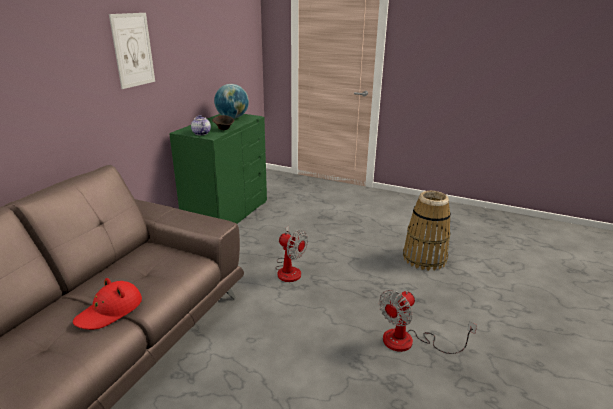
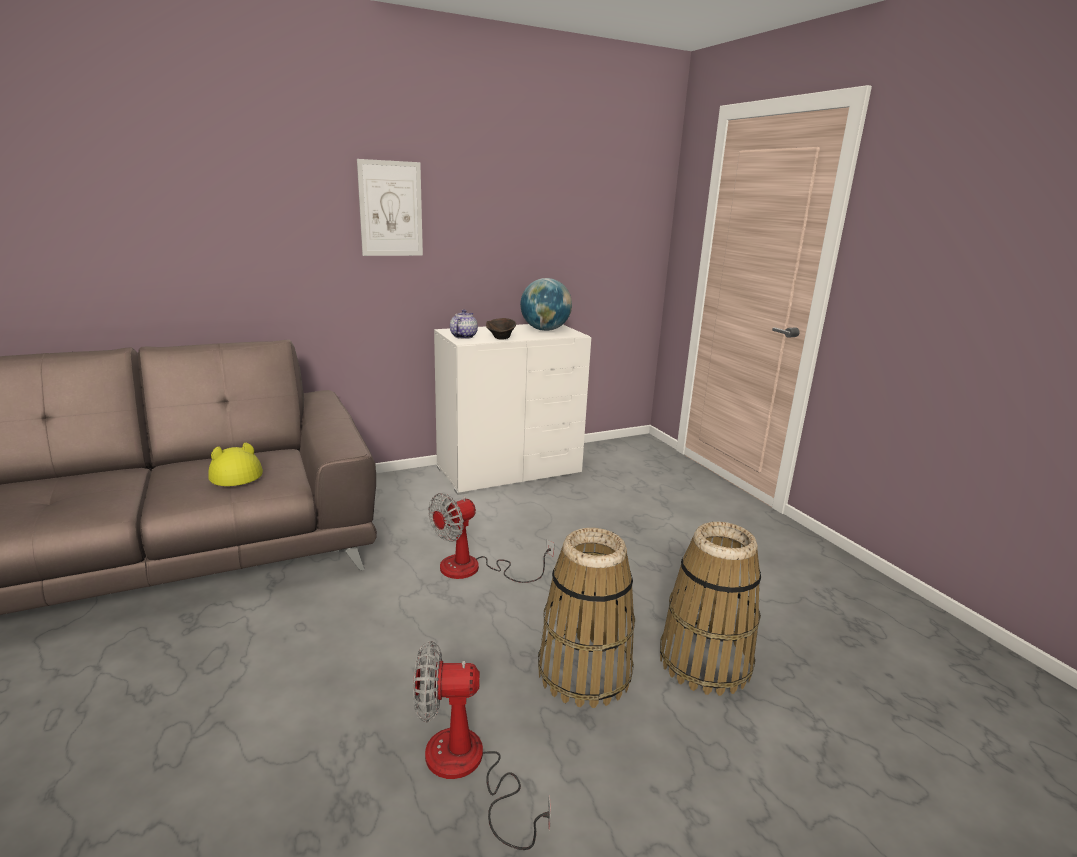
camera: 40 degrees right, 5 degrees down
(110, 311) = (134, 494): red hat -> none
(149, 269) = (234, 473): none -> yellow hat
(226, 214) = (508, 470): green dresser -> white dresser
(289, 269) = (474, 569): fan -> fan turned 60 degrees clockwise
(395, 285) = (584, 672): none -> basket

